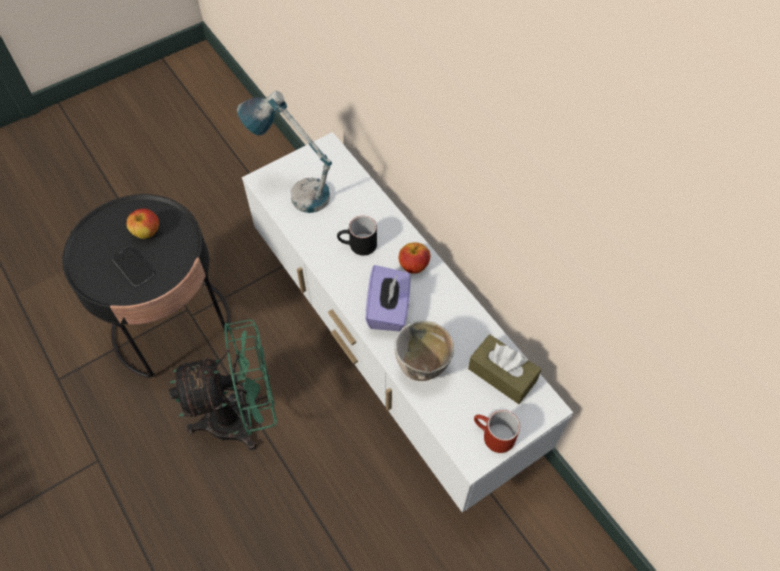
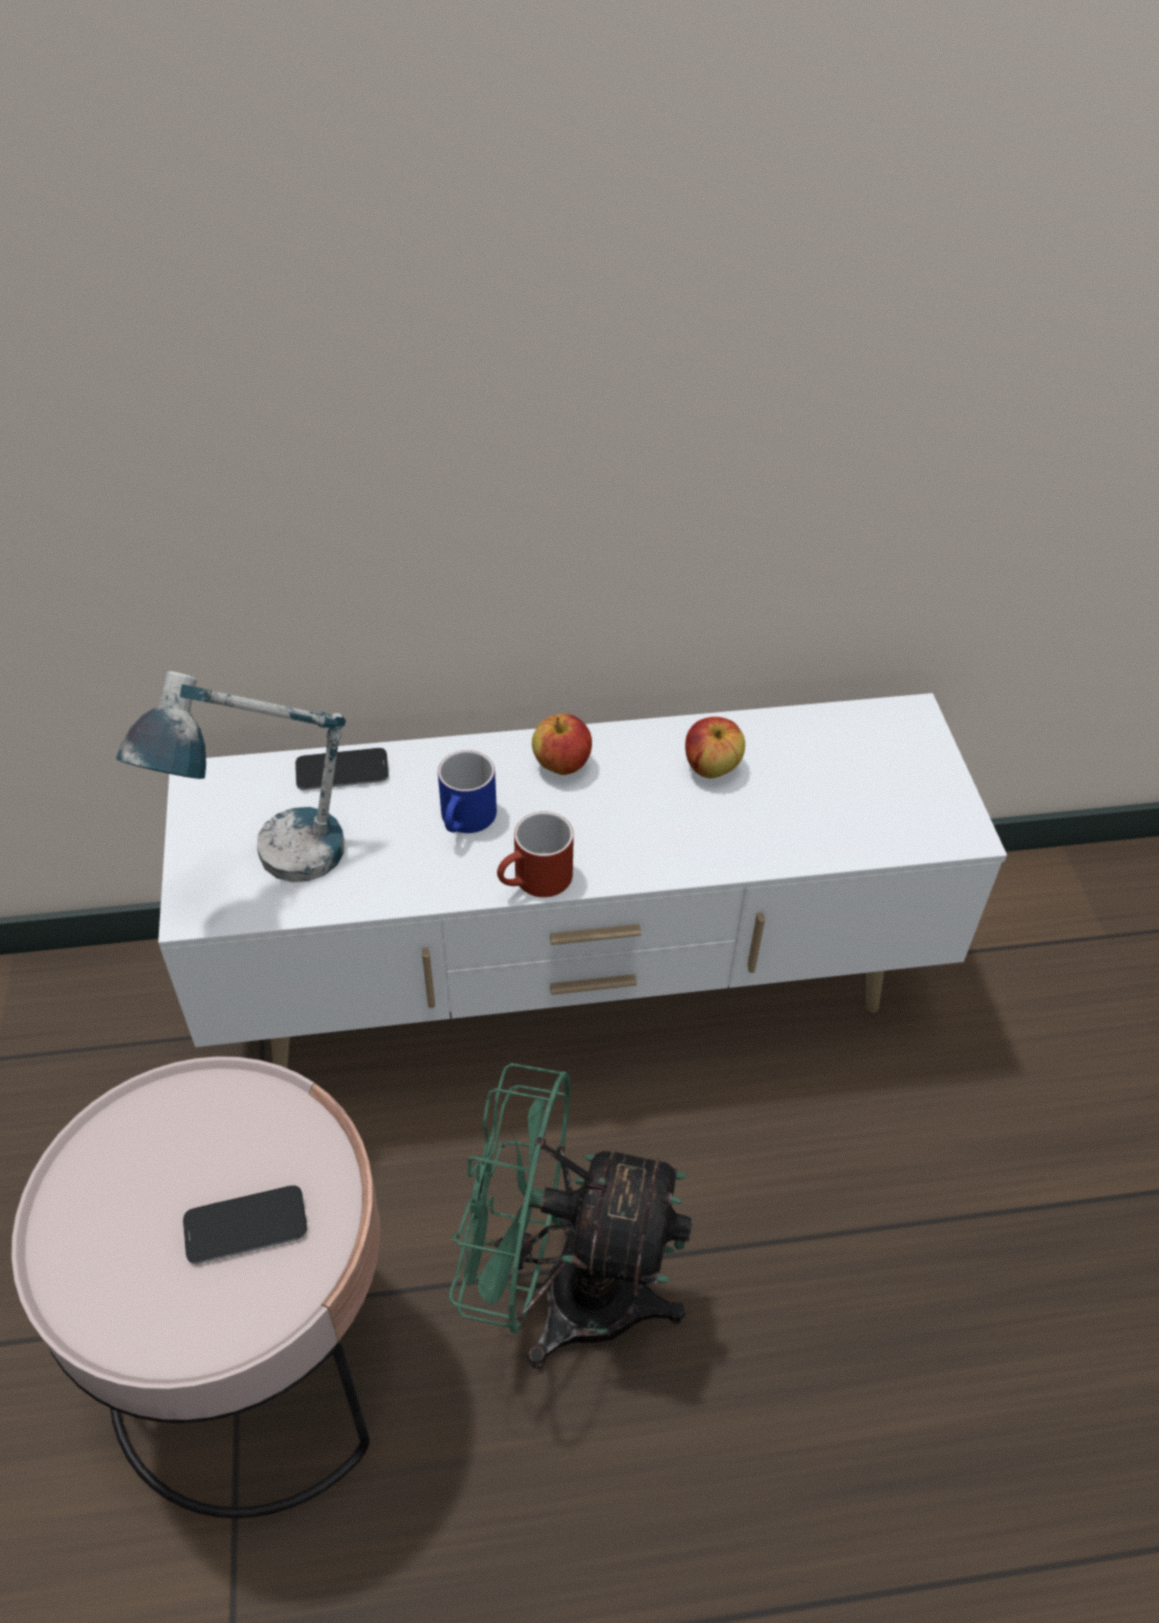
camera: 65 degrees left, 10 degrees down
(147, 232) = (168, 1167): apple -> apple (711, 767)
(171, 325) = (258, 1361): black side table -> pink side table
(242, 418) = (563, 1292): green fan -> green fan turned 90 degrees counterclockwise
(358, 246) = (466, 821): black mug -> blue mug
(360, 189) = (342, 771): none -> phone
(388, 309) = (630, 830): purple tissue box -> none
(421, 370) = (773, 834): bowl -> none
(492, 436) = (934, 795): red mug -> red mug (535, 882)
(502, 374) = (832, 741): brown tissue box -> none

